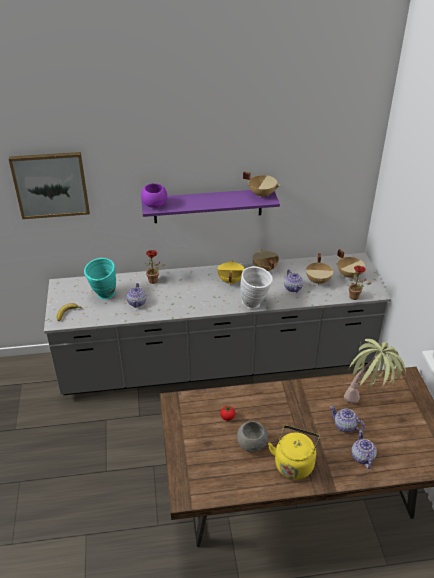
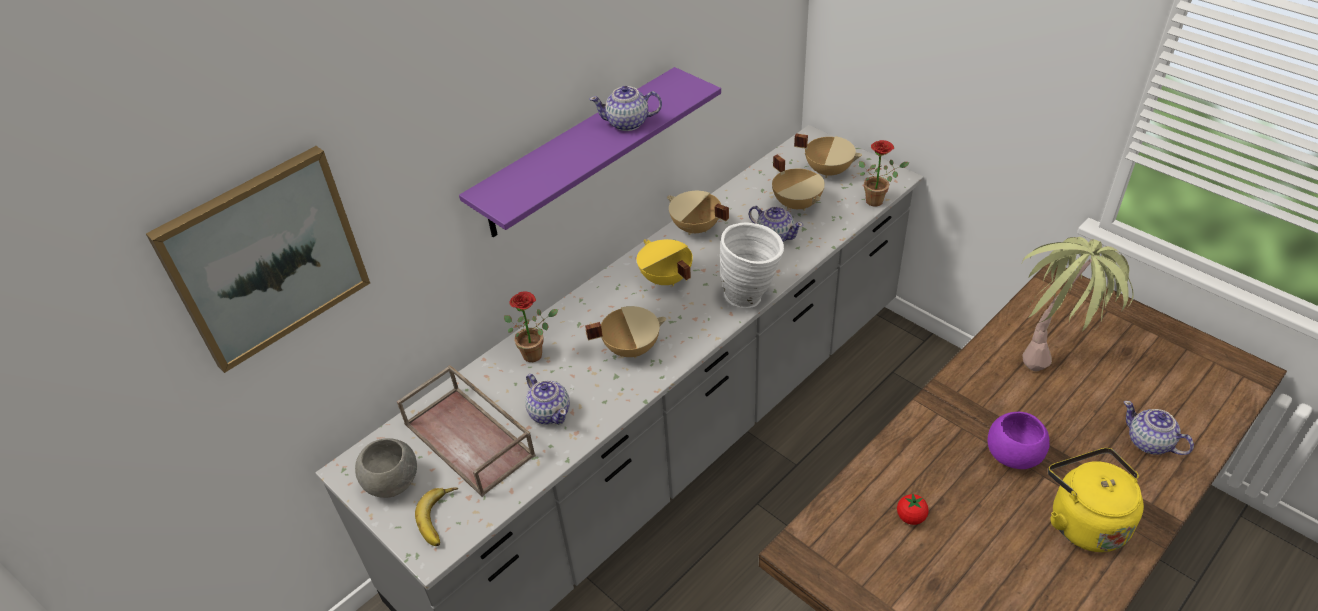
camera: 35 degrees left, 5 degrees up
(103, 296) = (471, 439): turquoise vase -> brown tray
(154, 204) = (505, 195): purple bowl -> purple bowl (1012, 454)
(252, 444) = (995, 535): grey bowl -> grey bowl (392, 481)
(262, 194) = (671, 85): beige cooking pot -> beige cooking pot (631, 347)
(345, 426) = (1075, 411): teapot -> teapot (628, 123)

